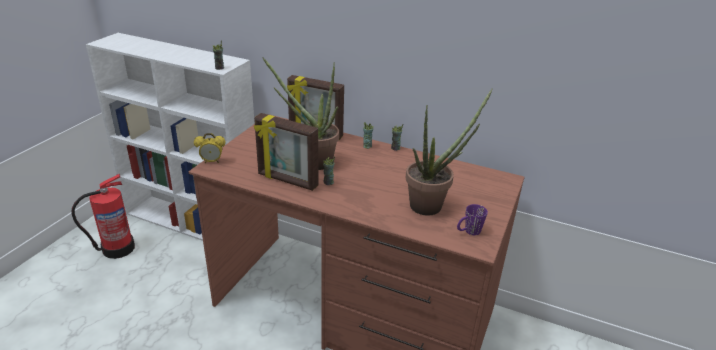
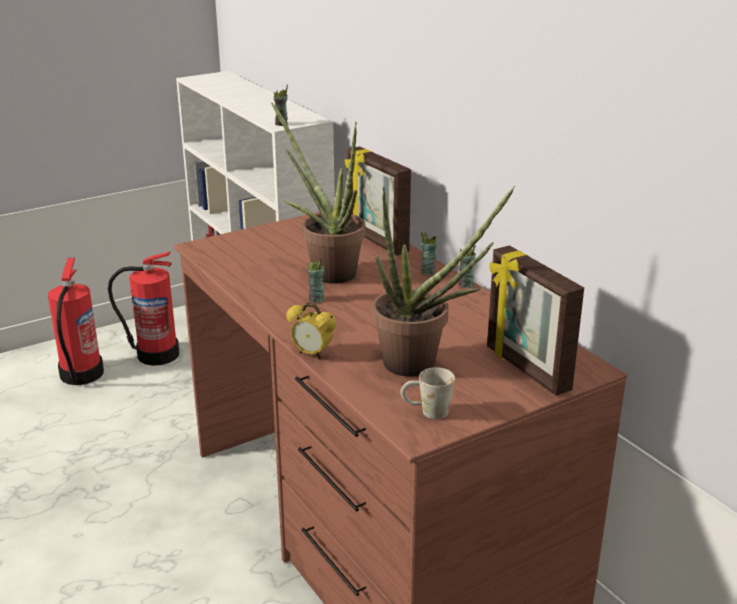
camera: 35 degrees right, 5 degrees down
(70, 283) = (80, 374): none -> fire extinguisher
(212, 162) = (210, 241): alarm clock -> alarm clock (312, 354)
(287, 181) = (268, 283): picture frame -> picture frame (526, 369)
(468, 232) = (426, 412): purple mug -> white mug

